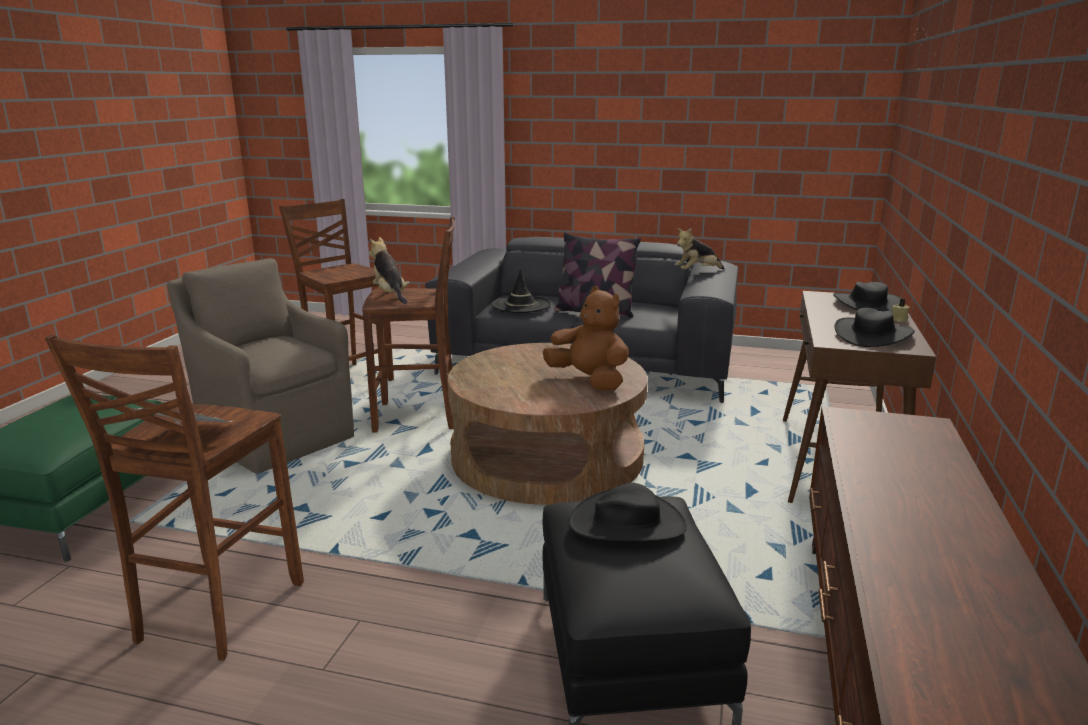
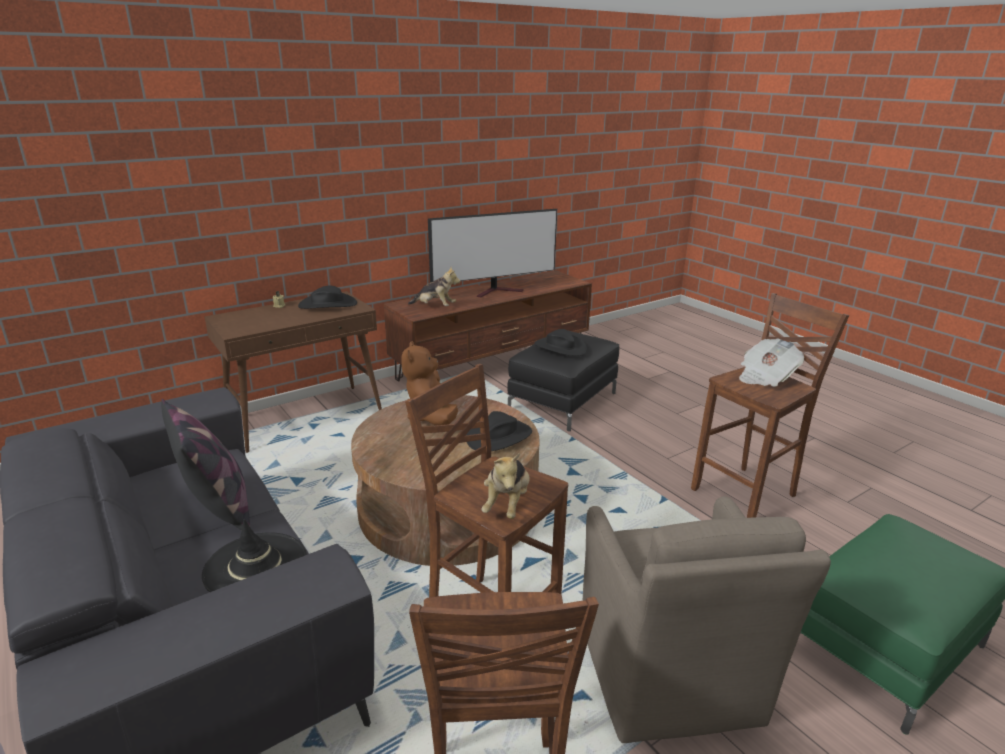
camera: 140 degrees left, 5 degrees up
(697, 272) = (109, 429): plush toy -> plush toy (435, 307)
(866, 305) = (247, 317): black hat -> black hat (498, 436)
(932, 533) = (498, 291): none -> television

